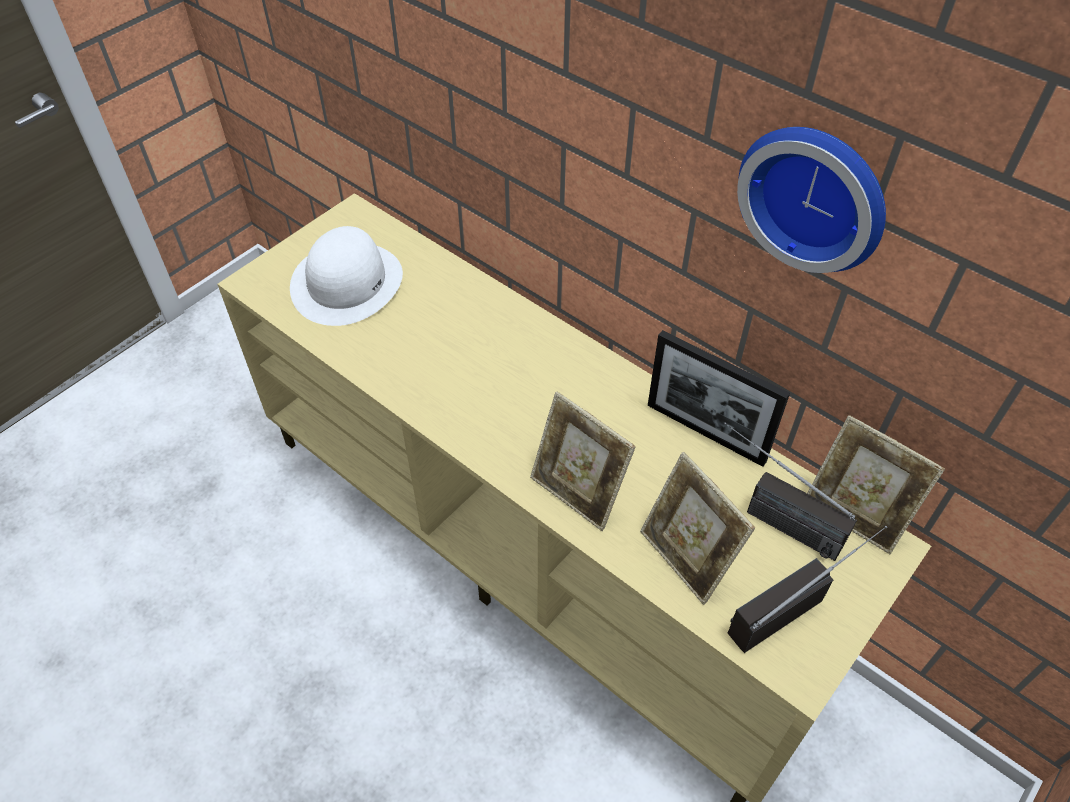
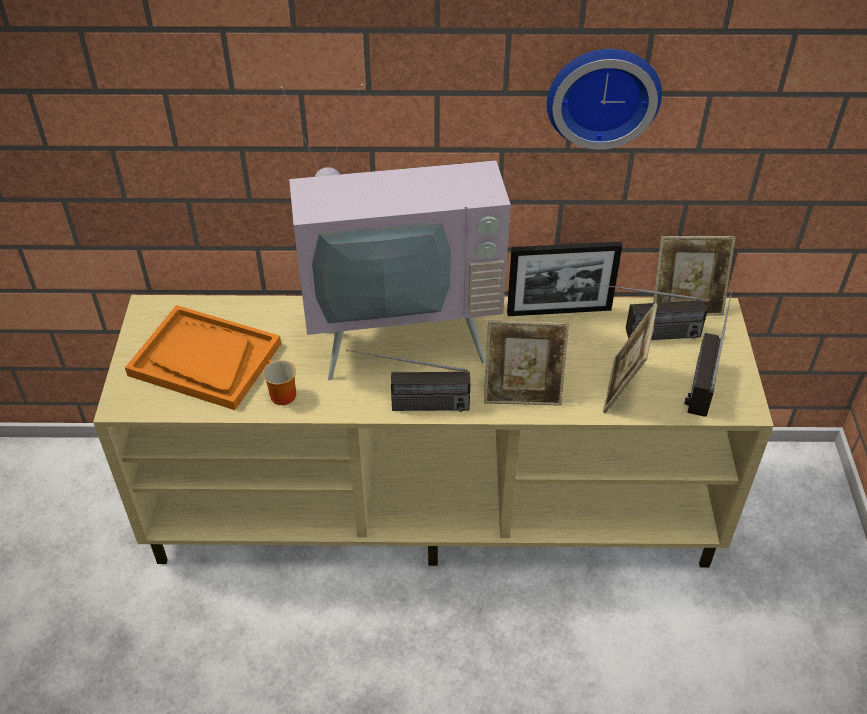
camera: 40 degrees left, 5 degrees down
(347, 282) = (204, 359): white hat -> orange tray
(370, 350) = (279, 394): none -> mug
(463, 433) = (409, 405): none -> radio
(528, 361) = (401, 335): none -> television
(686, 558) = (623, 388): picture frame -> picture frame turned 90 degrees clockwise

